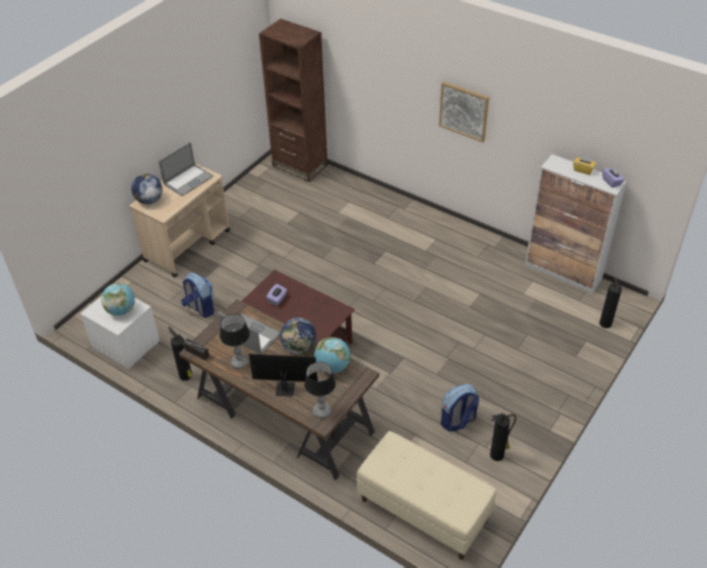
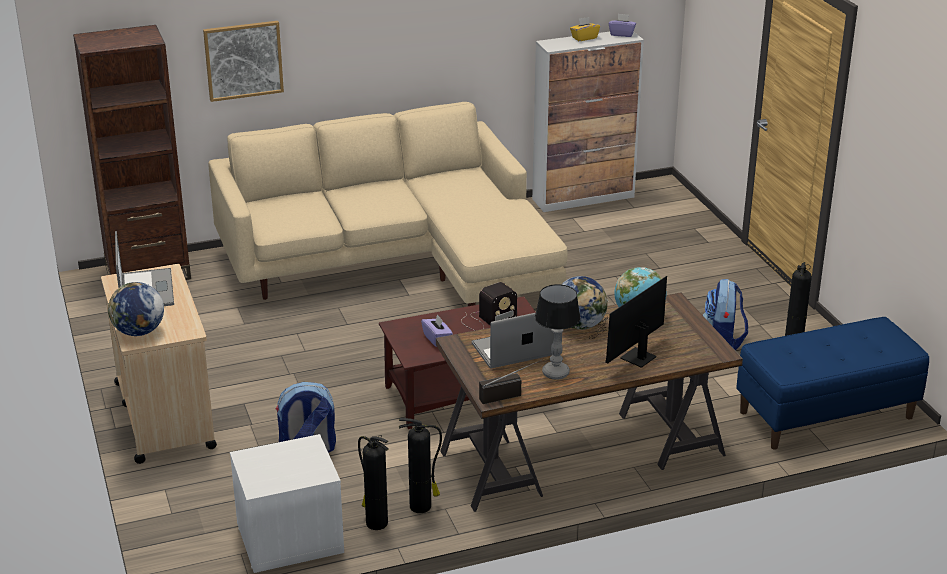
camera: 55 degrees left, 15 degrees down
(121, 310) = (293, 461): globe -> none
(315, 307) = (486, 319): none -> radio
(321, 411) = (702, 347): table lamp -> none
(400, 241) = (397, 264): none -> beige sofa
(423, 510) = (825, 415): beige bench -> blue bench
(464, 111) = (404, 42): picture -> picture (243, 60)
(605, 323) = (683, 208): fire extinguisher -> fire extinguisher (375, 522)

